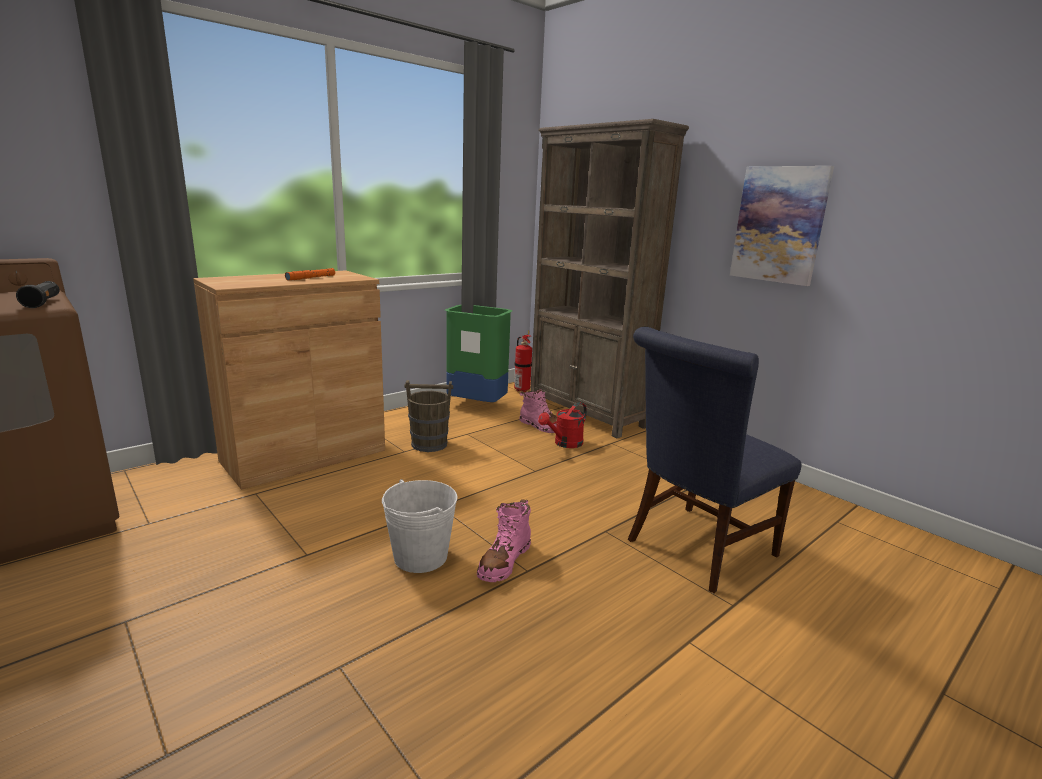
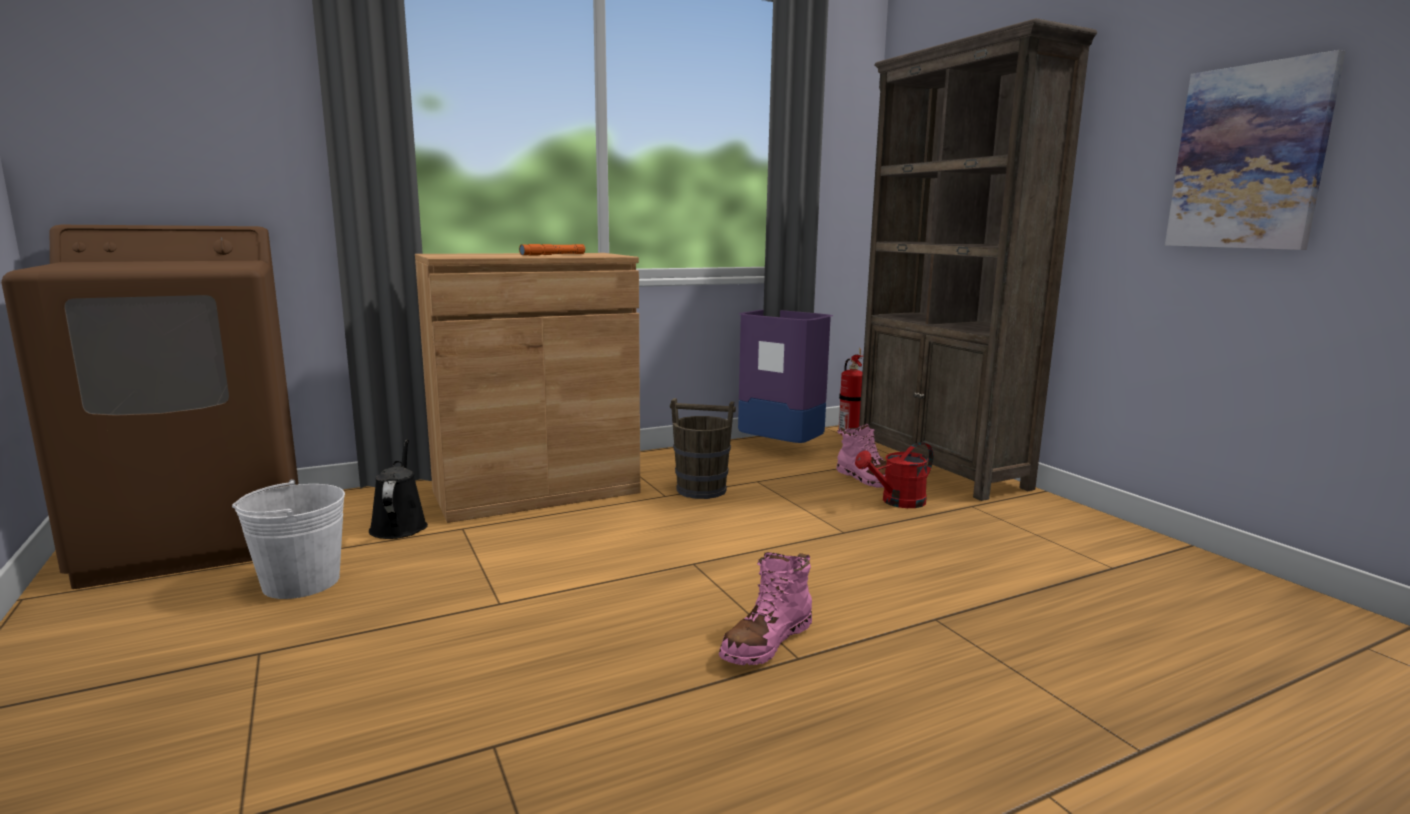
camera: 15 degrees right, 5 degrees down
(43, 303) = (232, 265): black flashlight -> none
(202, 496) = (399, 526): none -> black watering can
(420, 556) = (648, 622): white bucket -> white bucket (301, 582)
(477, 405) = (781, 449): green trash can -> purple trash can
(695, 550) = (1084, 661): blue chair -> none

